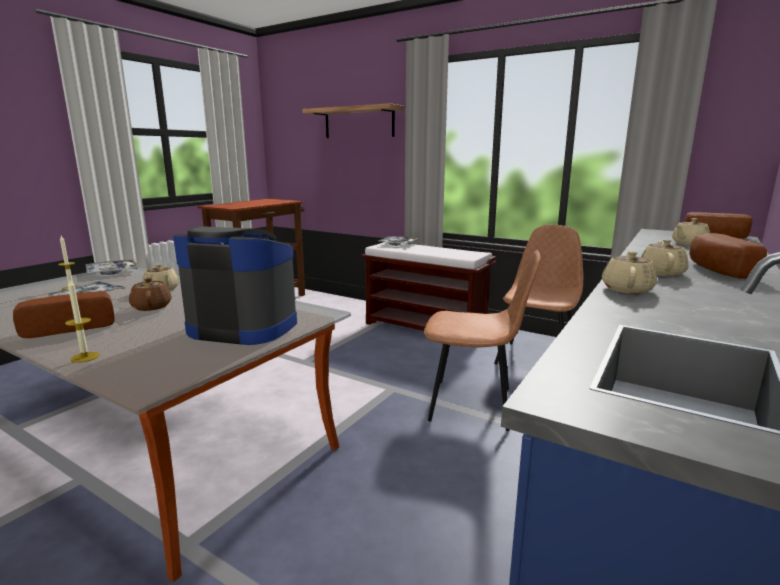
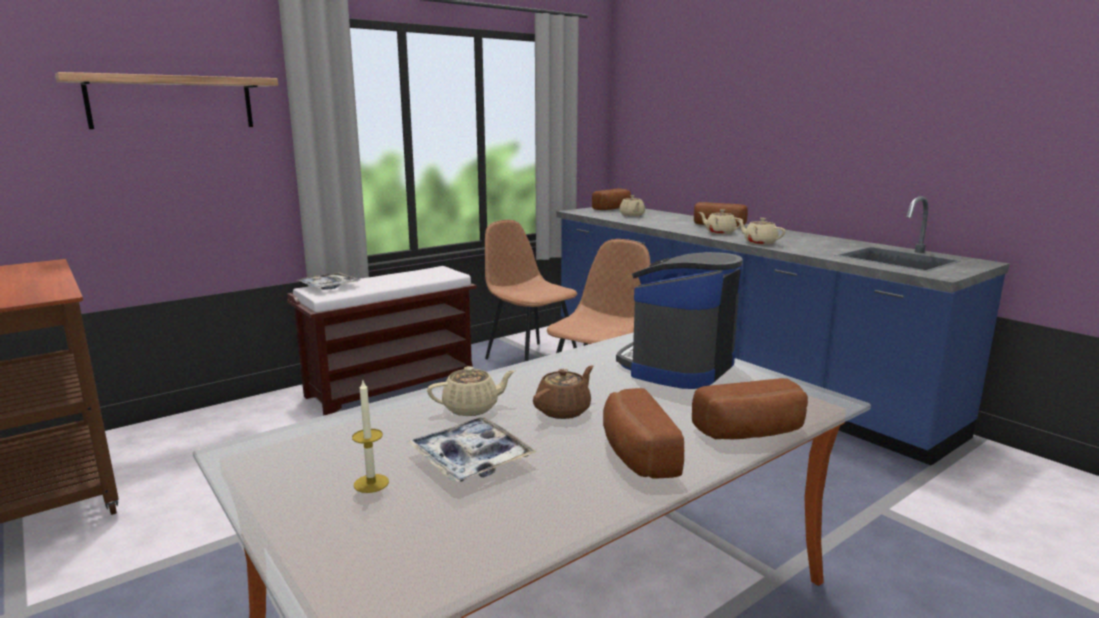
camera: 70 degrees left, 0 degrees up
(85, 357) = (752, 433): candle -> bread
(112, 272) = (266, 456): tray -> none
(152, 307) = (564, 410): brown teapot -> brown teapot turned 135 degrees clockwise

